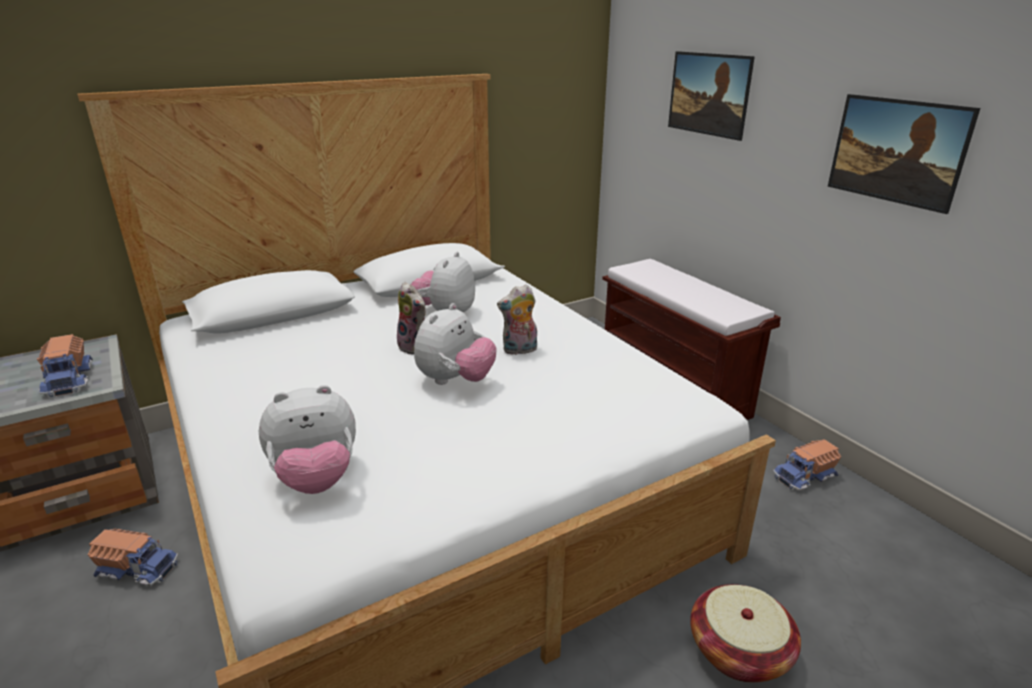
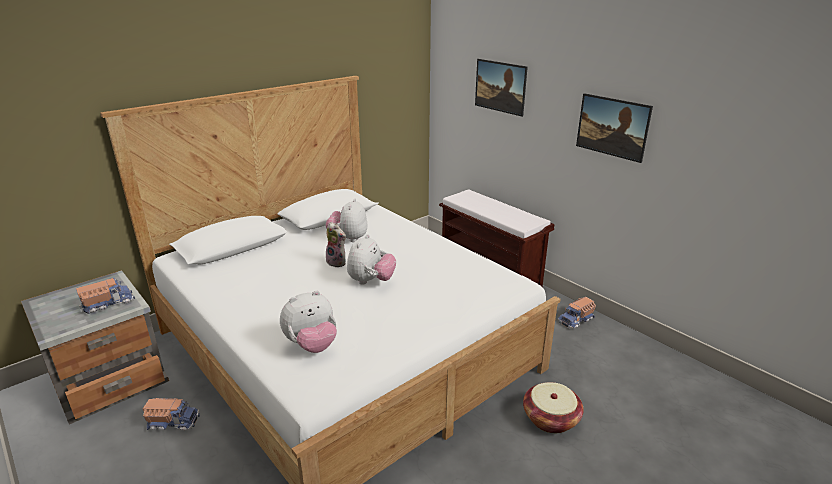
camera: 10 degrees left, 0 degrees up
(69, 379) = (108, 303): toy truck -> toy truck turned 90 degrees counterclockwise
(519, 350) = (404, 259): plush toy -> none

